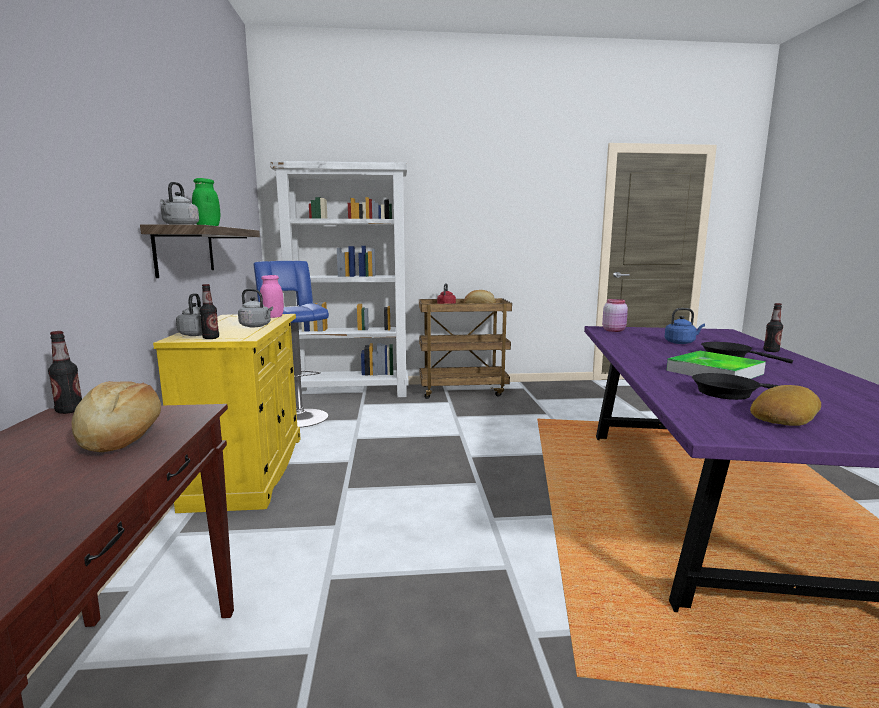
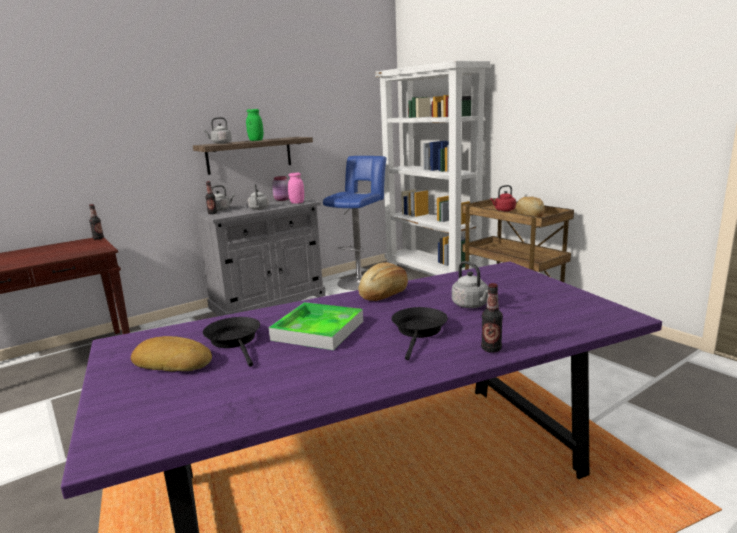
camera: 60 degrees right, 5 degrees up
(121, 437) = (65, 252): bread -> bread (384, 294)
(248, 470) = (268, 302): yellow cabinet -> grey cabinet
(614, 330) = (500, 273): pink jar -> pink jar (282, 200)
(681, 342) = (471, 305): blue kettle -> grey kettle

